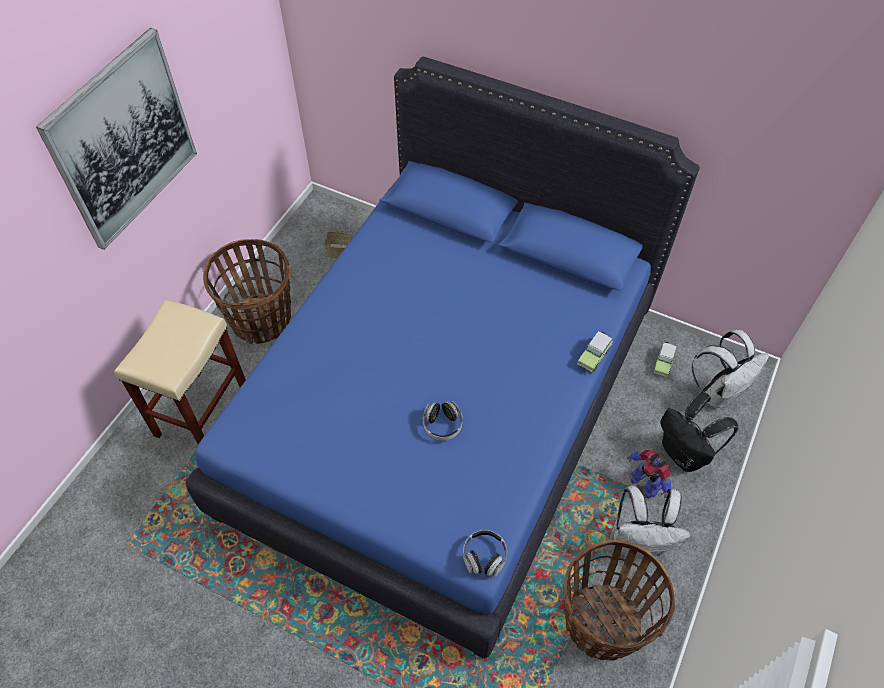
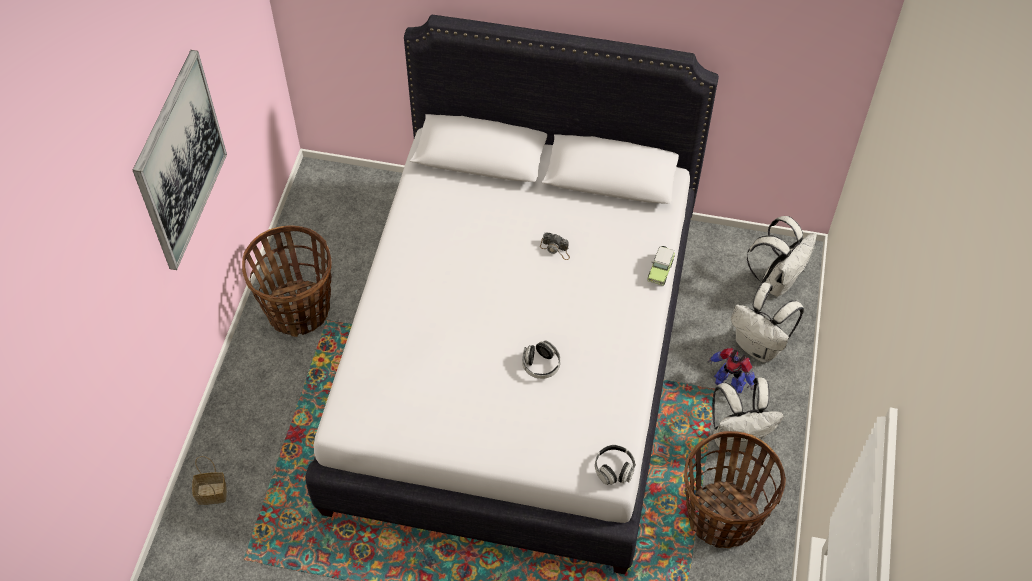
camera: 15 degrees left, 0 degrees up
(202, 411) = (271, 415): beige stool -> none
(338, 251) = (354, 219): basket -> basket (211, 494)
(441, 411) = (515, 360): blue bed -> white bed
(494, 312) = (556, 249): none -> camera
(663, 363) = (718, 263): toy car -> none
(685, 454) = (759, 346): black backpack -> white backpack

